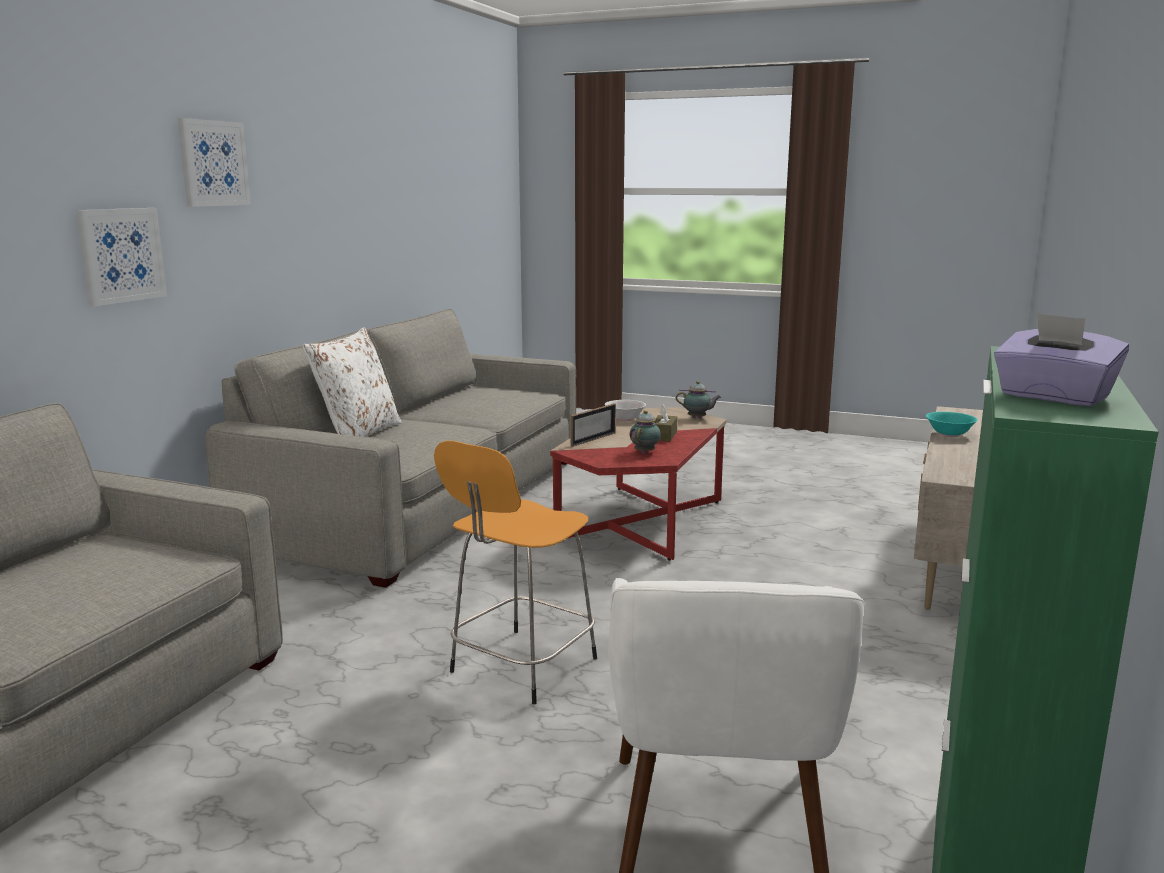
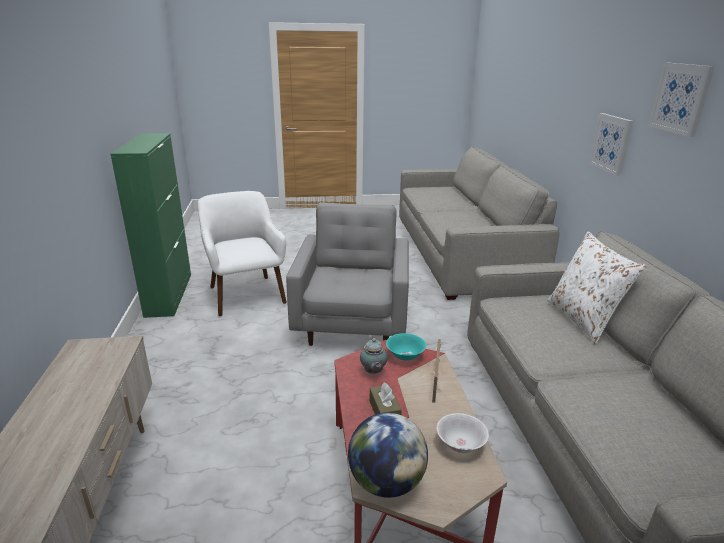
camera: 150 degrees right, 10 degrees up
(520, 667) = (353, 323): orange stool -> grey armchair
(698, 418) = (386, 482): teapot -> globe
(949, 434) = (73, 436): turquoise bowl -> turquoise bowl (405, 356)
(1053, 397) = (151, 137): purple tissue box -> none

